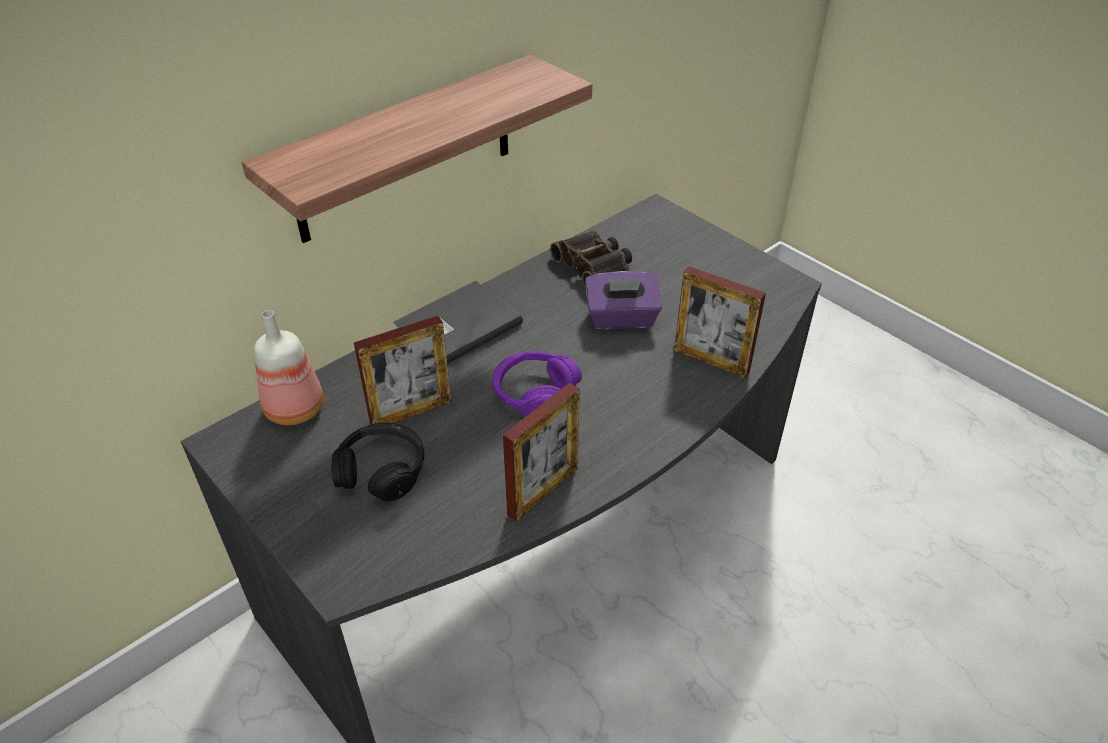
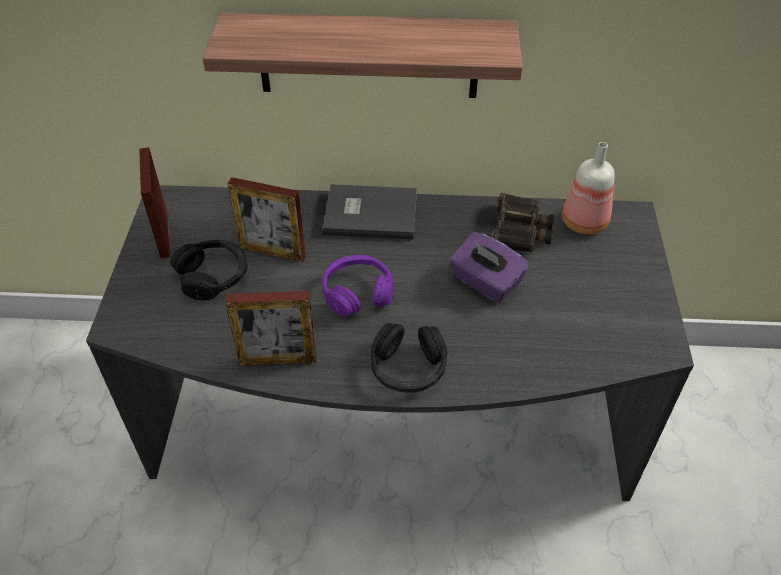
camera: 45 degrees right, 5 degrees up
(294, 408) = (218, 204): bottle -> bottle (584, 221)
(652, 419) = (408, 368): none -> black headphones
(711, 361) = (507, 359): picture frame -> picture frame (164, 234)

